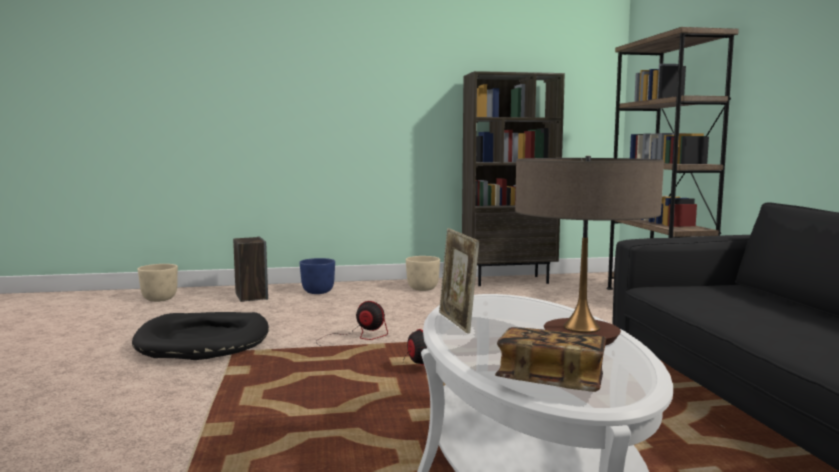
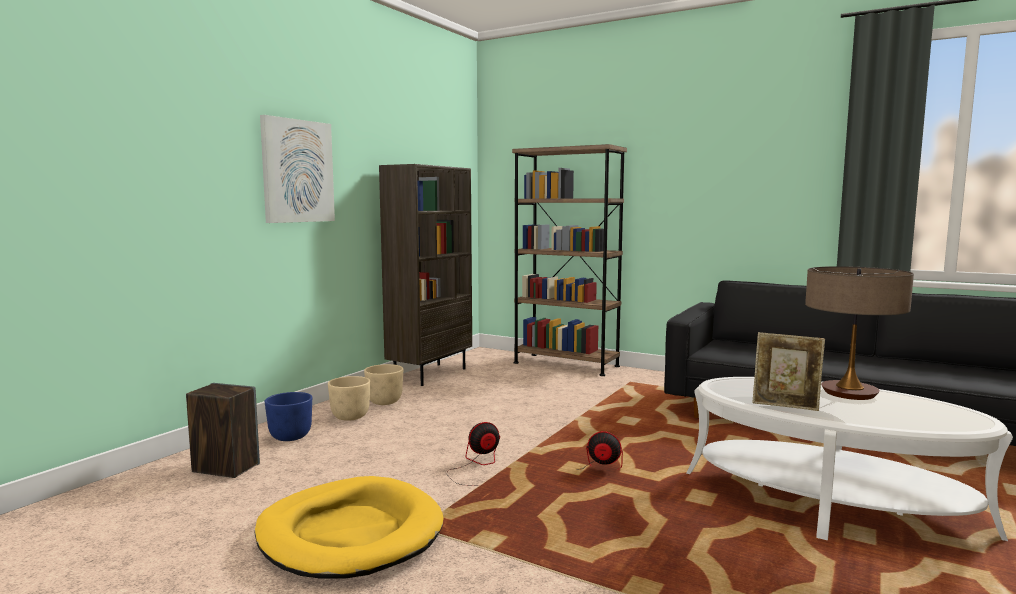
camera: 50 degrees left, 0 degrees up
(159, 299) = (93, 519): beige planter -> beige planter (351, 417)
(204, 341) = (350, 533): black dog bed -> yellow dog bed
(372, 84) = (297, 171): none -> picture
(551, 383) = (945, 422): book -> none

